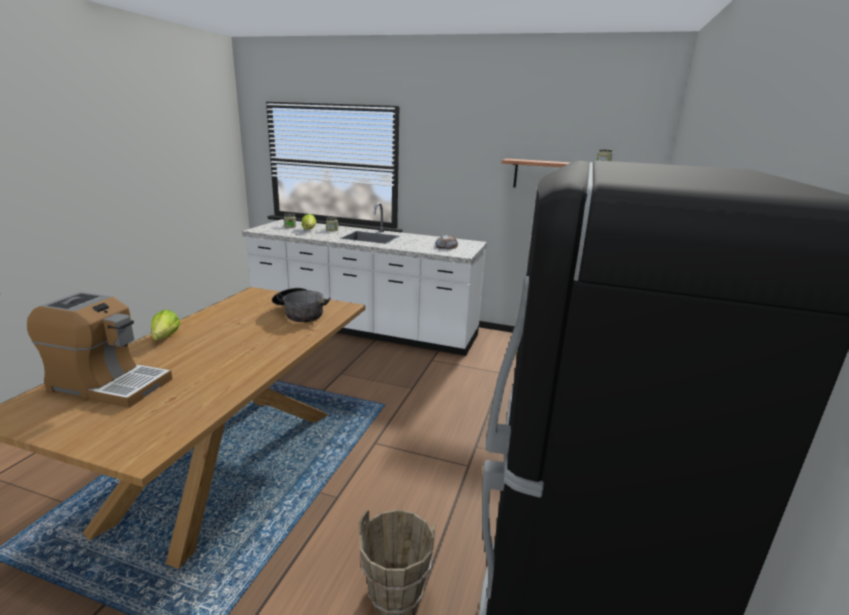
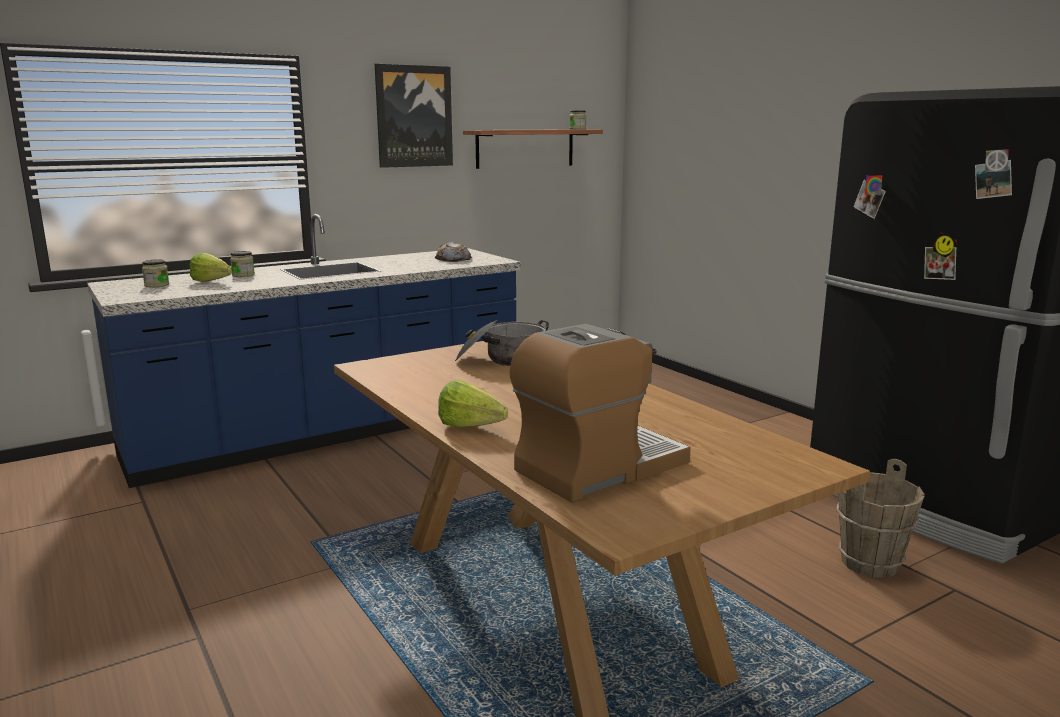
camera: 50 degrees left, 5 degrees down
(364, 328) = (330, 432): white counter -> blue counter
(469, 146) = (414, 116): none -> picture

